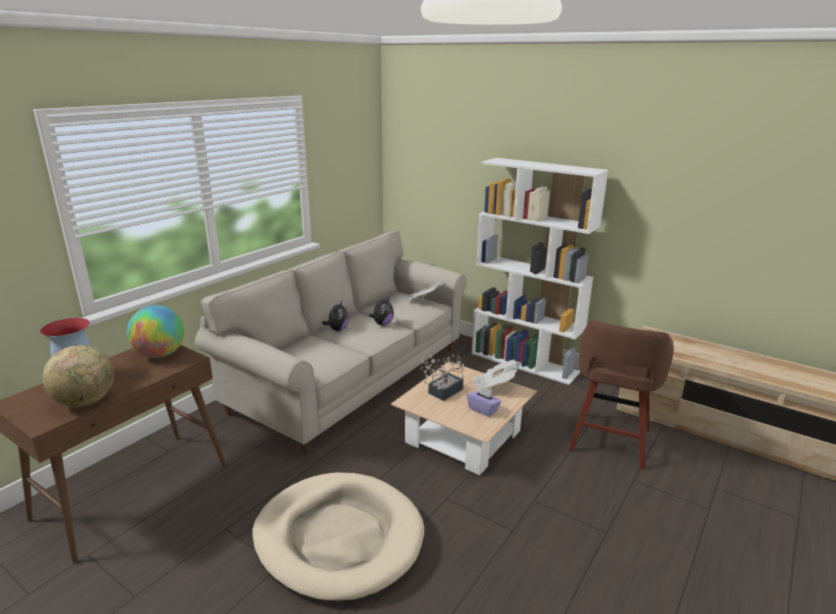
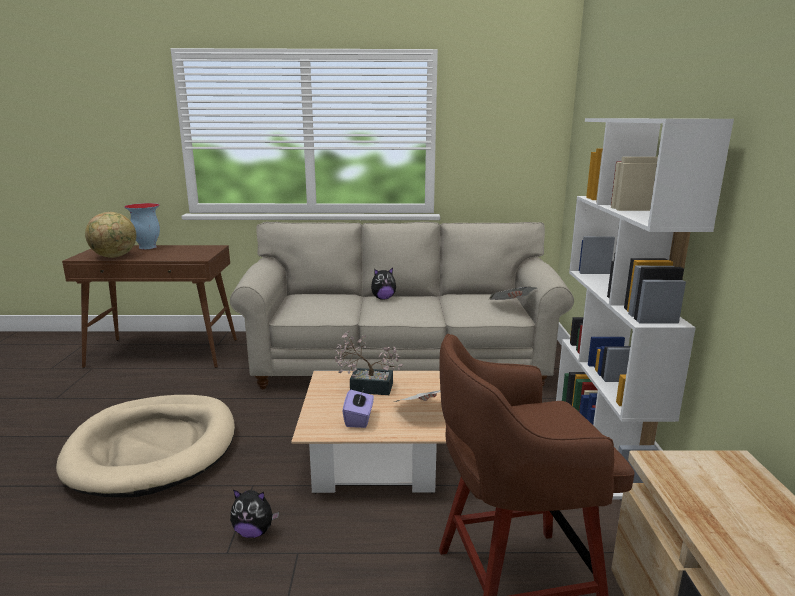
camera: 55 degrees right, 5 degrees down
(160, 354) = (198, 251): globe -> none
(382, 324) = (426, 309): plush toy -> plush toy (254, 531)

